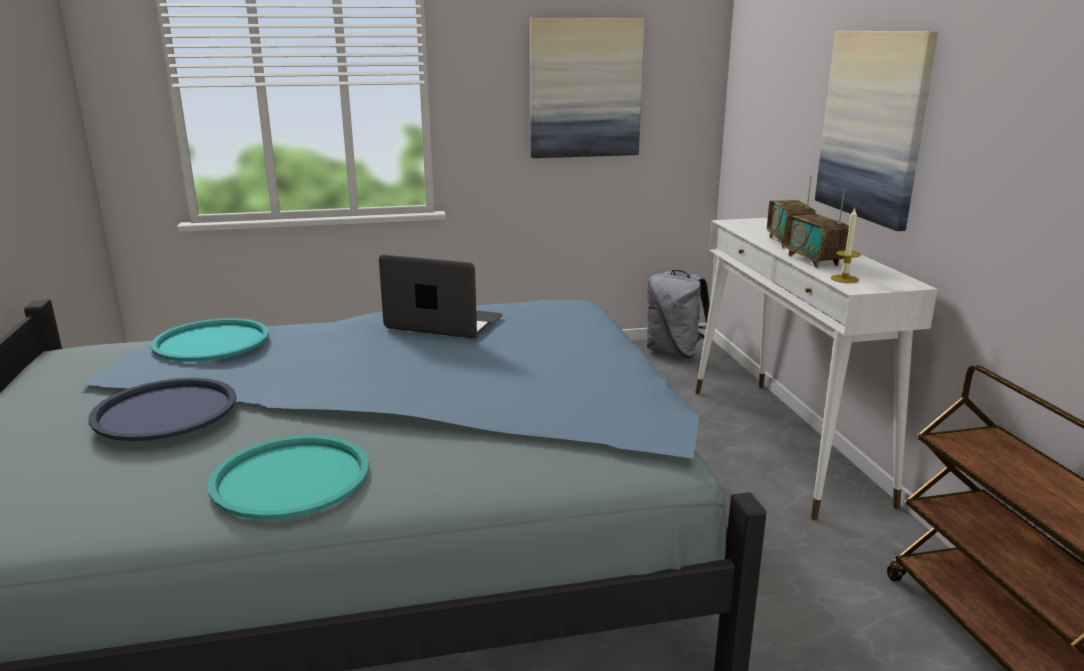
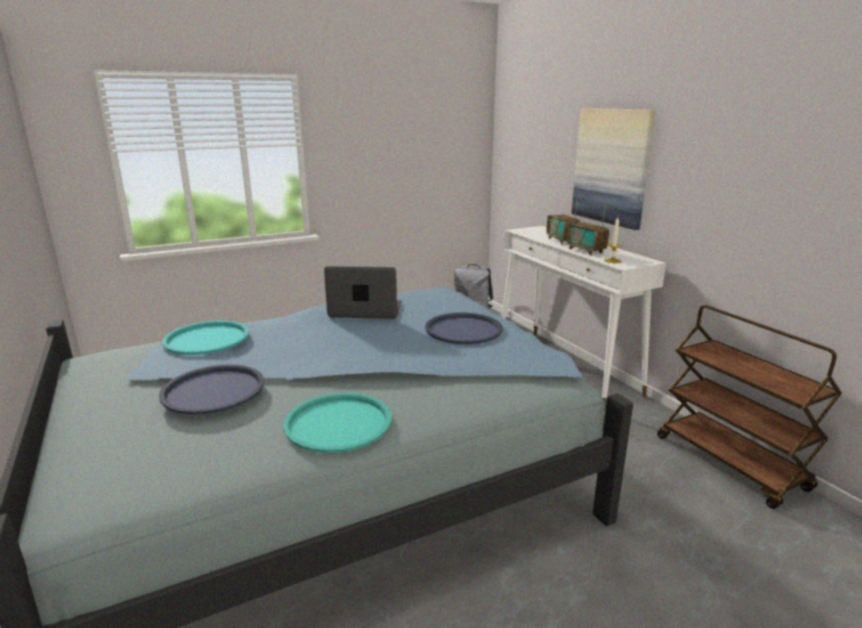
camera: 15 degrees left, 0 degrees up
(562, 365) = (463, 329): none -> blue tray
(585, 88) = (407, 146): picture -> none

